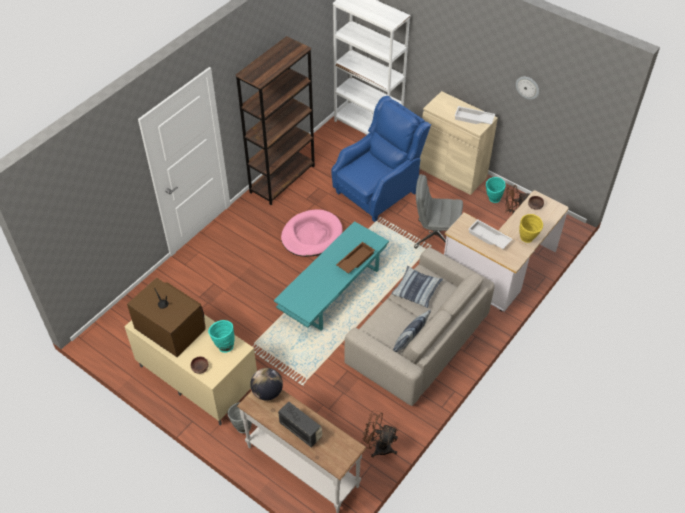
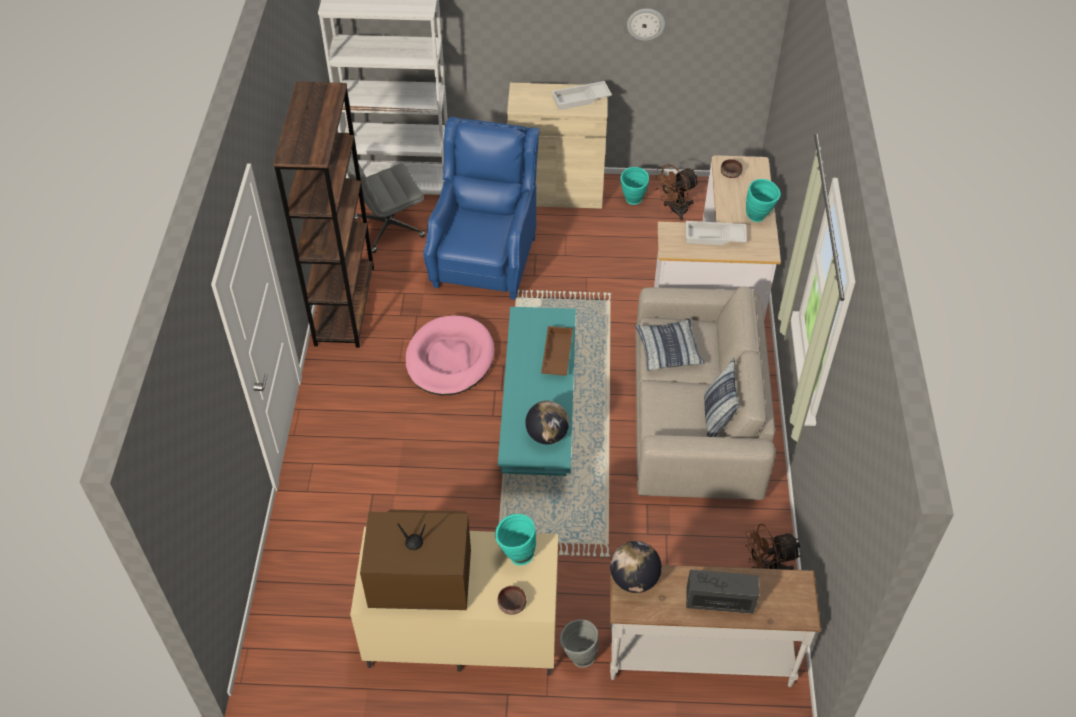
camera: 35 degrees left, 0 degrees up
(312, 299) = (547, 435): none -> globe
(435, 236) = (604, 279): grey office chair -> grey office chair (388, 228)
(527, 240) = (759, 218): yellow vase -> turquoise vase

